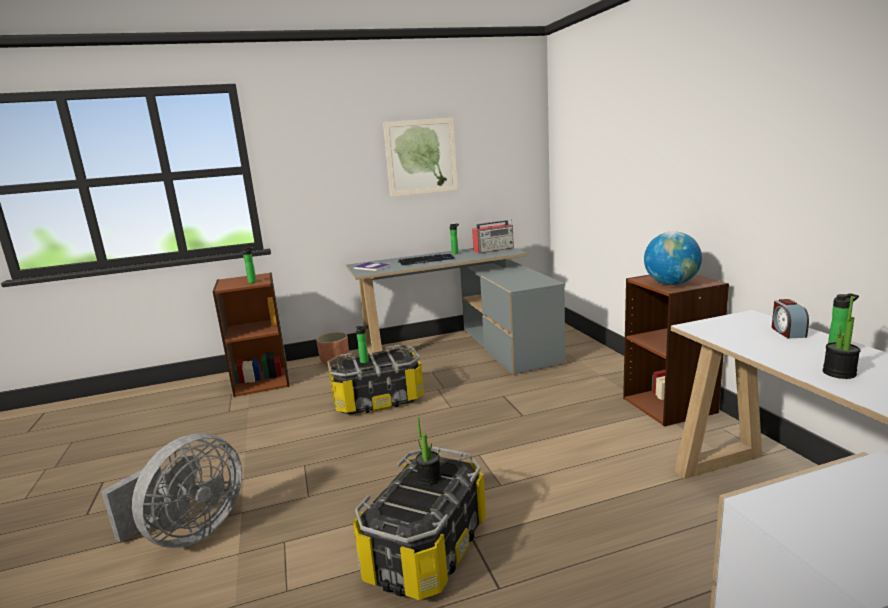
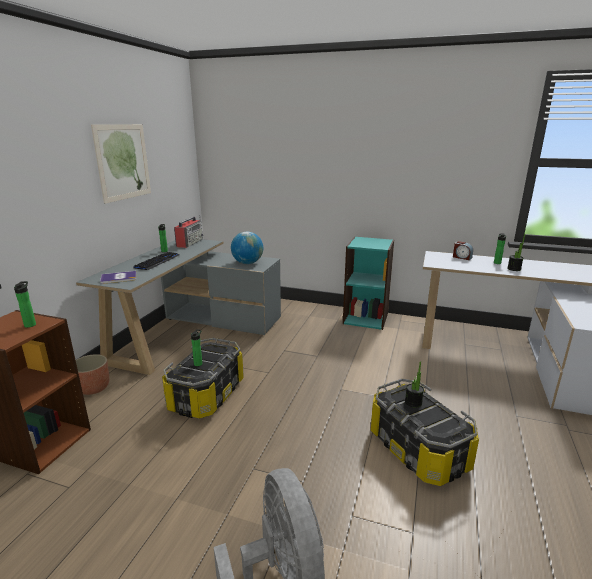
camera: 55 degrees left, 5 degrees up
(670, 405) = (366, 318): brown bookcase -> turquoise bookcase
(671, 284) = (375, 245): globe -> globe (247, 263)

